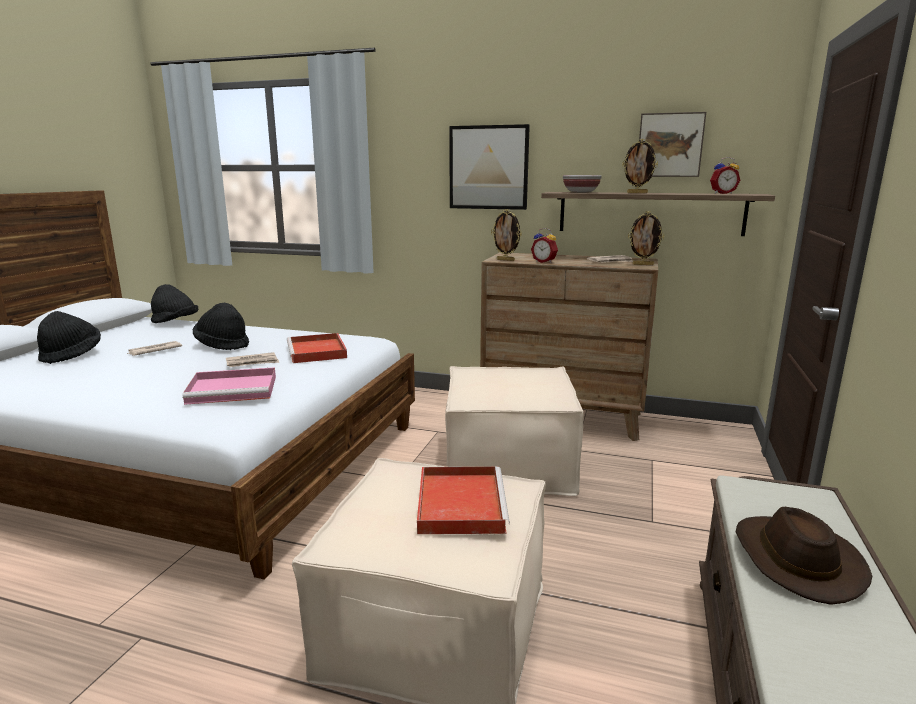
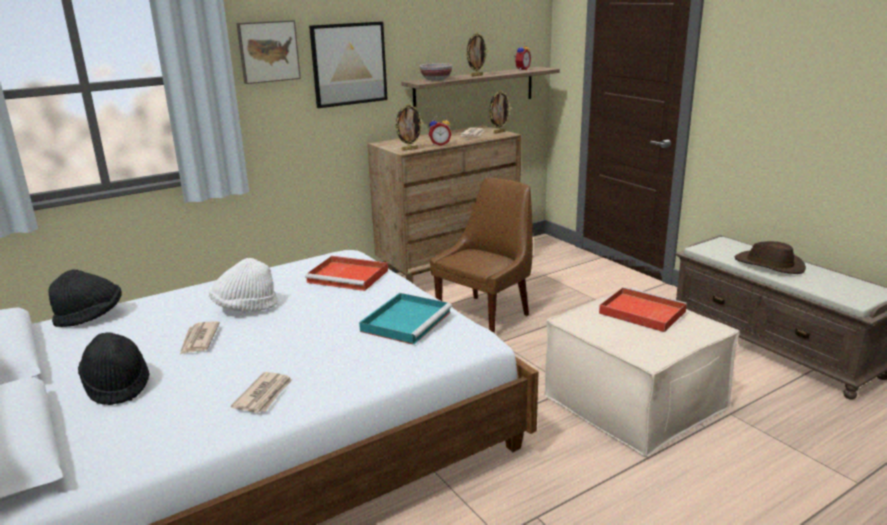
camera: 50 degrees left, 5 degrees up
(222, 345) = (245, 307): black hat -> white hat
(234, 389) = (406, 321): pink tray -> turquoise tray
(252, 362) = (331, 305): newspaper -> newspaper (264, 395)
(508, 464) = (485, 315): beige ottoman -> brown chair
(669, 145) = (482, 34): picture -> picture (268, 51)

